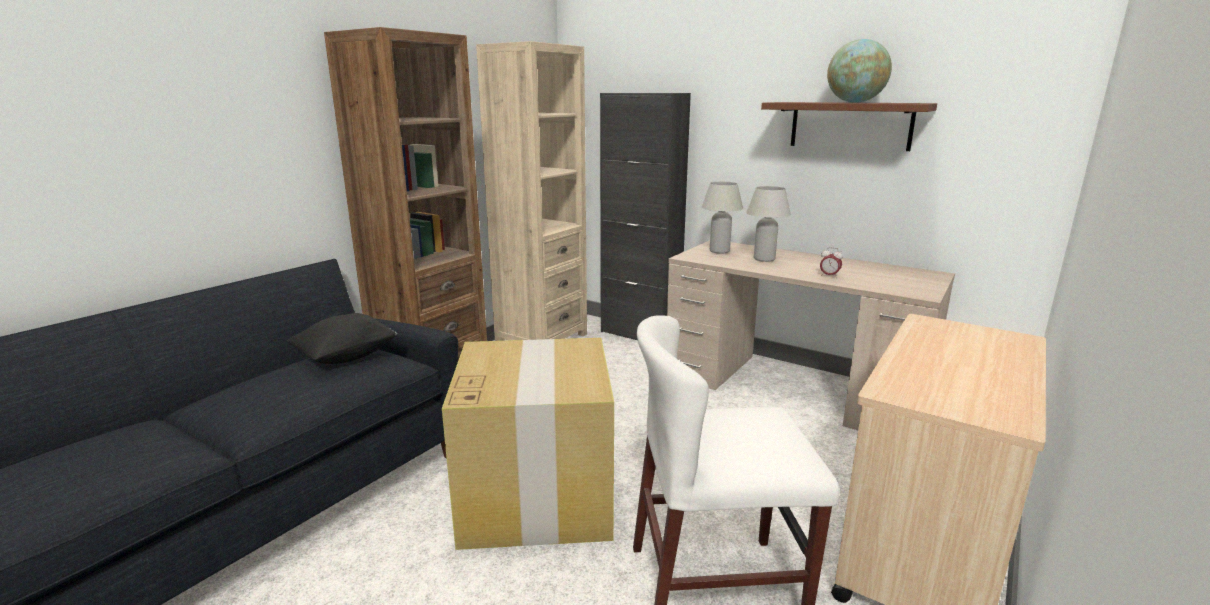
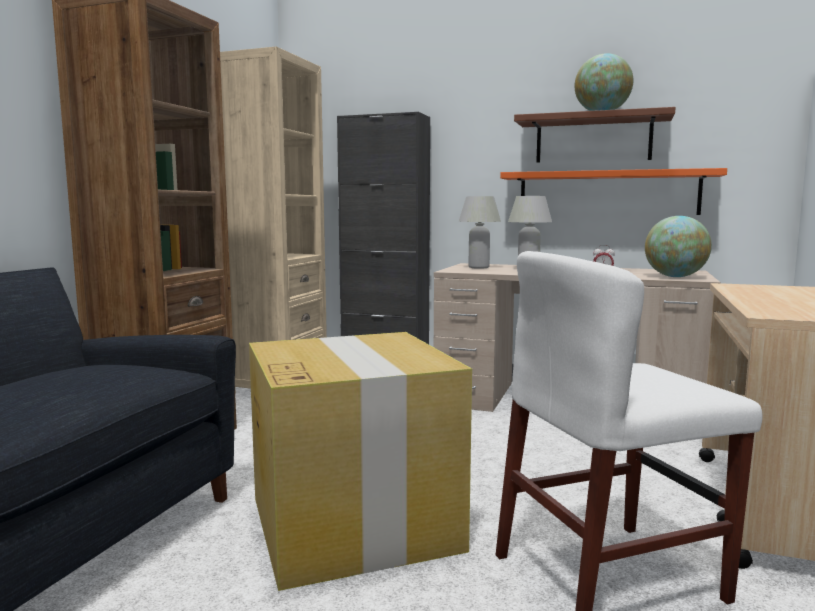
camera: 15 degrees left, 10 degrees down
(346, 357) = (94, 368): black pillow -> none
(860, 182) = (607, 193): none -> orange shelf
(901, 287) = (675, 277): none -> globe

